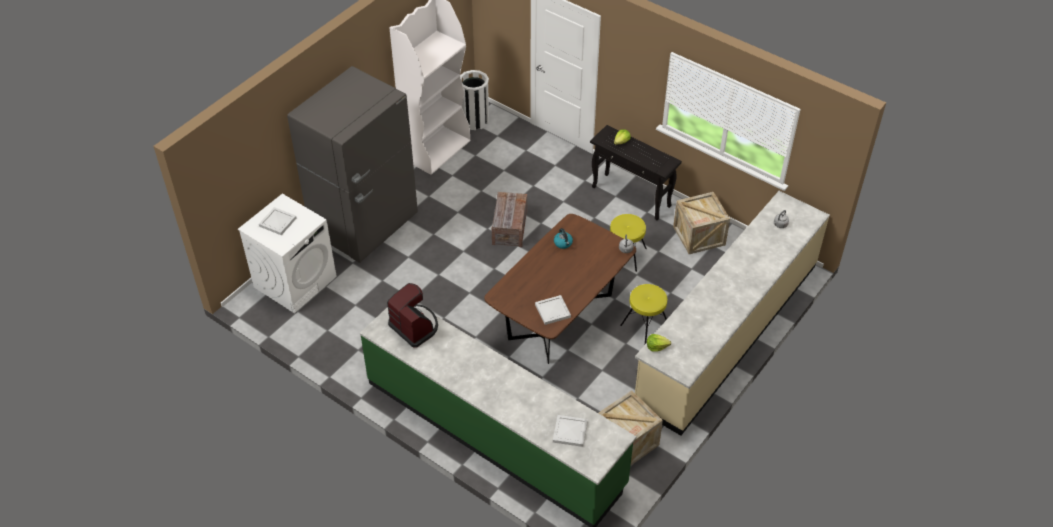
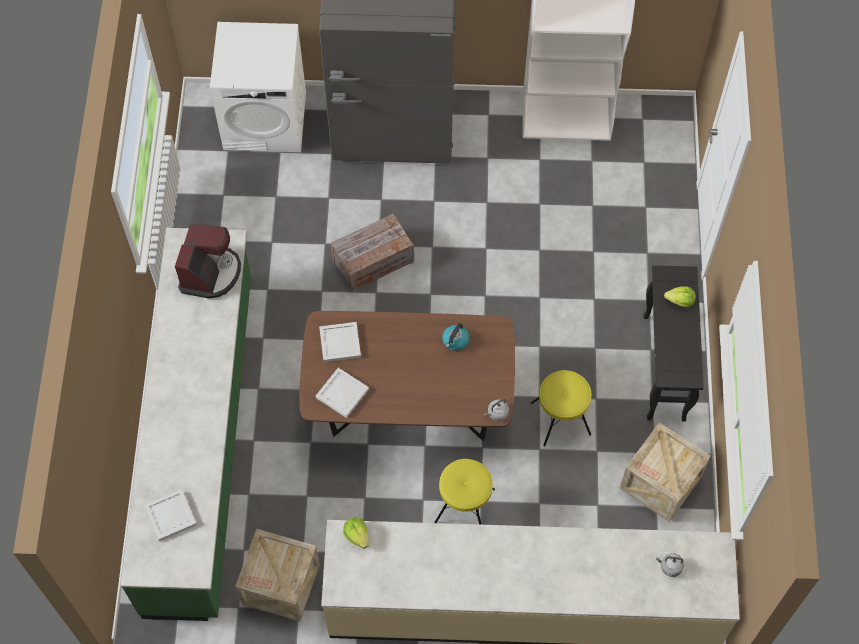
camera: 55 degrees right, 15 degrees up
(278, 222) = (254, 50): white tray -> white tray (340, 343)
(475, 120) = (649, 123): white trash can -> none
(509, 228) = (505, 270): crate -> crate (372, 261)

